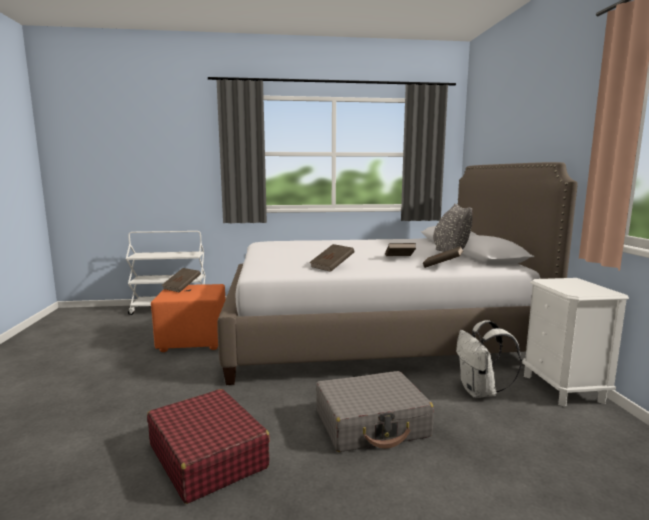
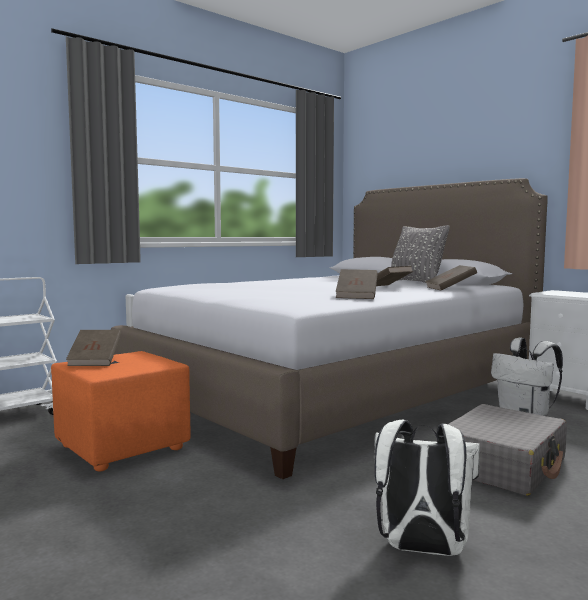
camera: 35 degrees left, 5 degrees down
(207, 456) = (421, 550): red suitcase -> white backpack

